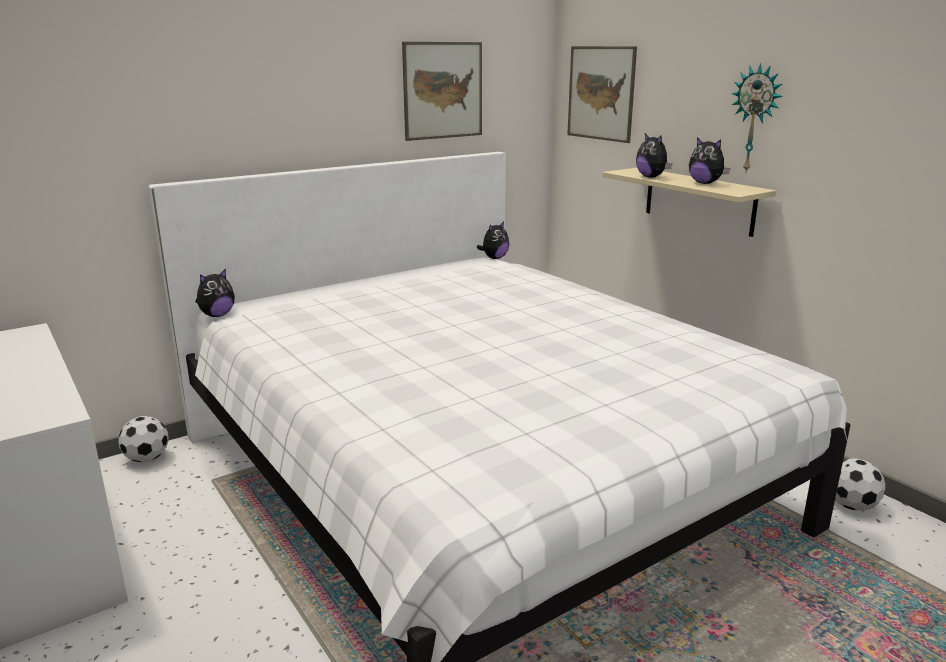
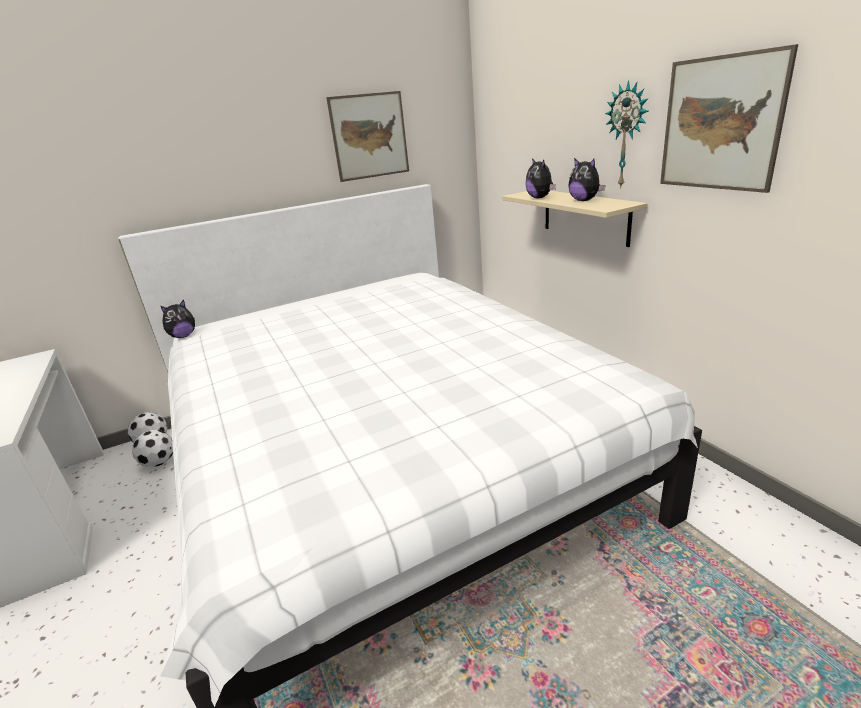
camera: 10 degrees right, 5 degrees up
(494, 258) = (426, 273): plush toy -> none
(601, 93) = (506, 126): picture -> picture (720, 124)
(851, 505) = (713, 494): football -> football (159, 462)

